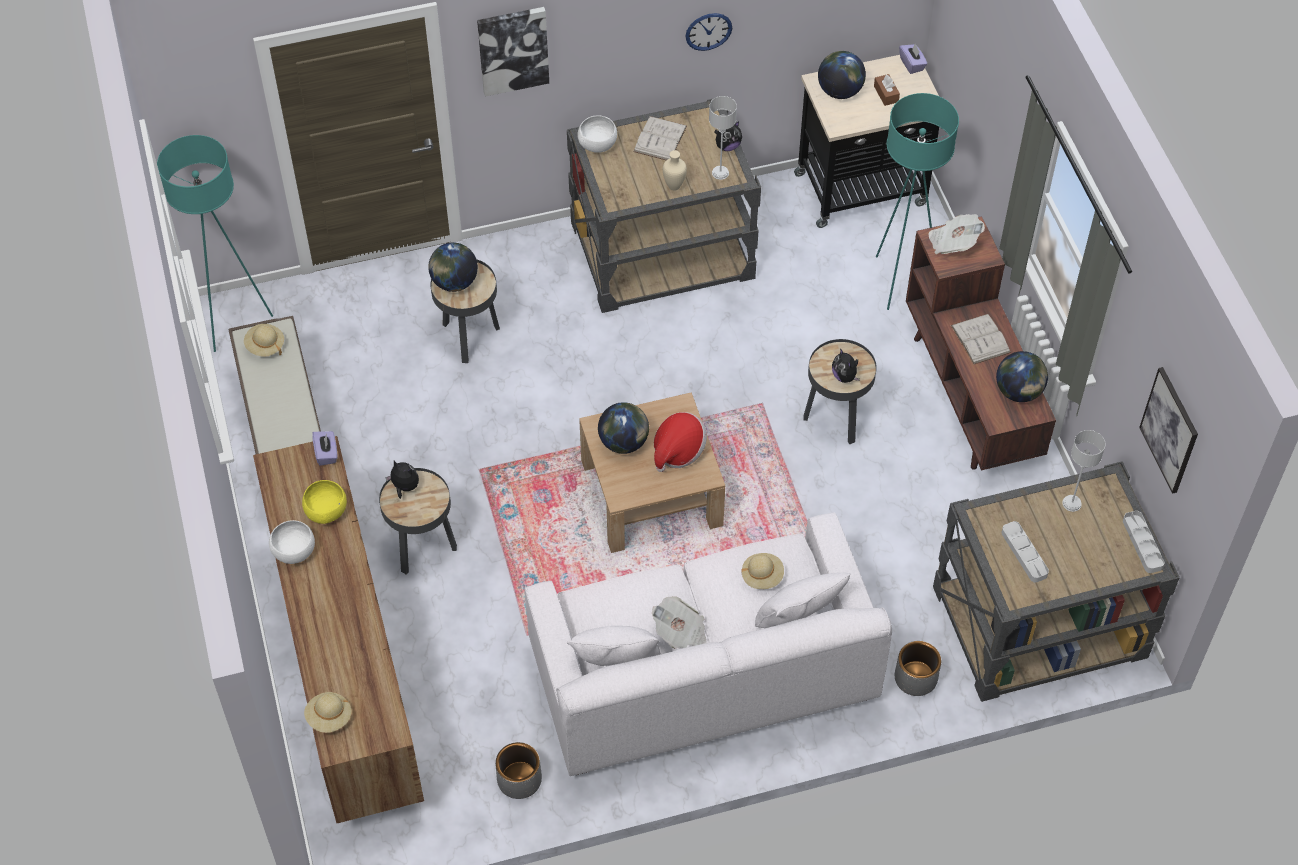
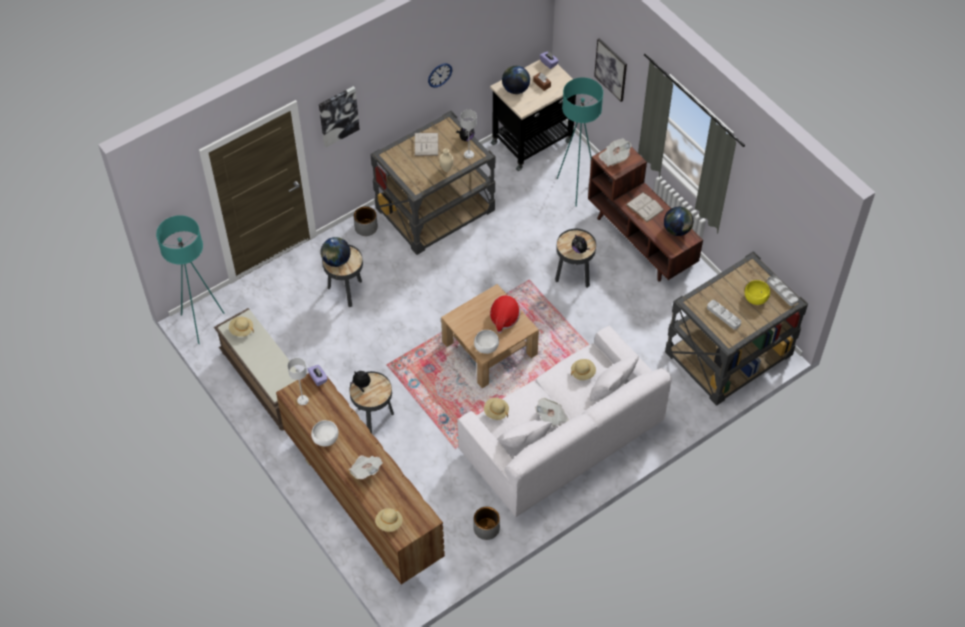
camera: 20 degrees left, 0 degrees up
(326, 511) = (333, 410): yellow bowl -> yellow bowl (755, 298)
(332, 621) = (366, 470): none -> newspaper
(594, 595) = (496, 412): none -> beige hat
(597, 144) = (392, 157): white bowl -> white bowl (486, 347)
(624, 442) = (472, 323): globe -> none
(915, 678) = (676, 404): grey planter -> grey planter (366, 228)
(1071, 503) = (736, 281): grey table lamp -> grey table lamp (302, 400)
(1170, 430) = (784, 225): picture -> picture (611, 69)

